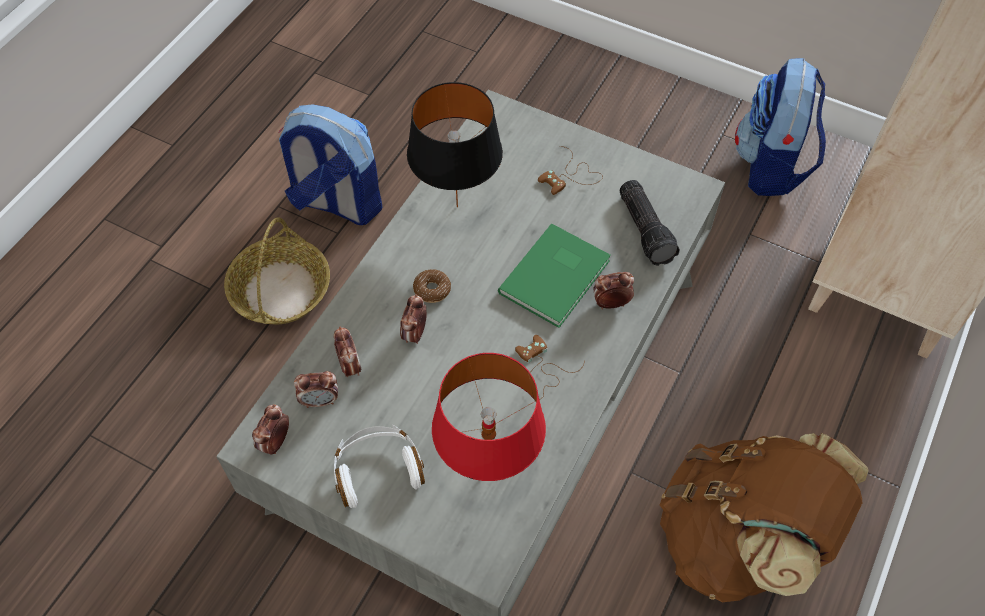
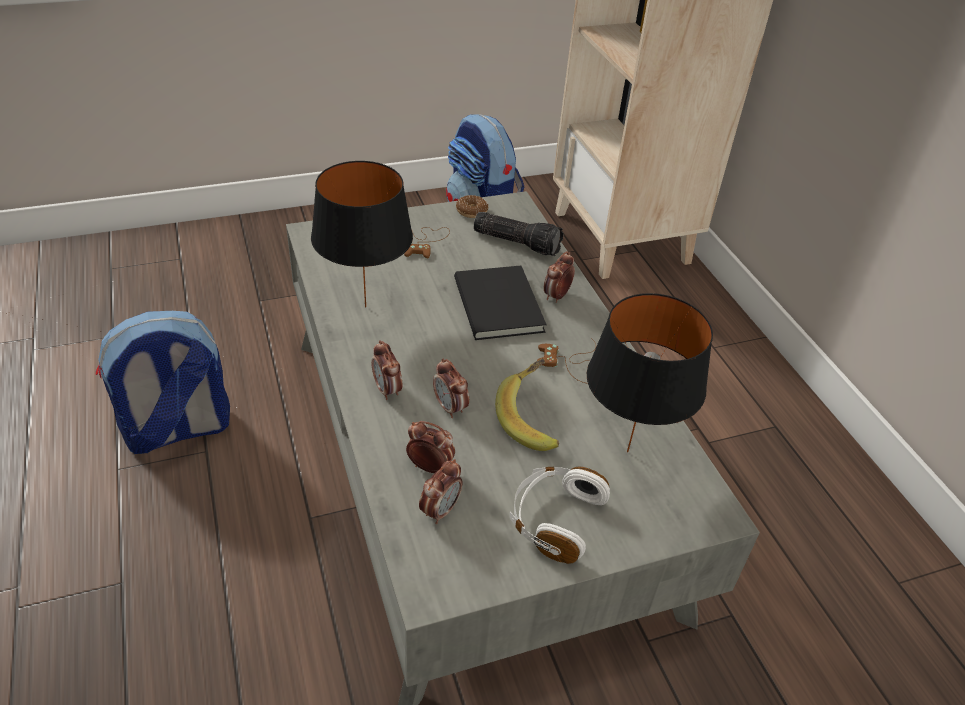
camera: 50 degrees left, 15 degrees down
(275, 442) = (445, 572): alarm clock -> alarm clock (387, 390)
(281, 291) = (204, 531): basket -> none
(432, 289) = (422, 370): donut -> donut (471, 211)
(458, 389) = (533, 419): none -> banana
(489, 468) = (627, 450): red table lamp -> black table lamp
(557, 277) = (500, 304): green book -> black book
(737, 540) = (734, 432): brown backpack -> none

